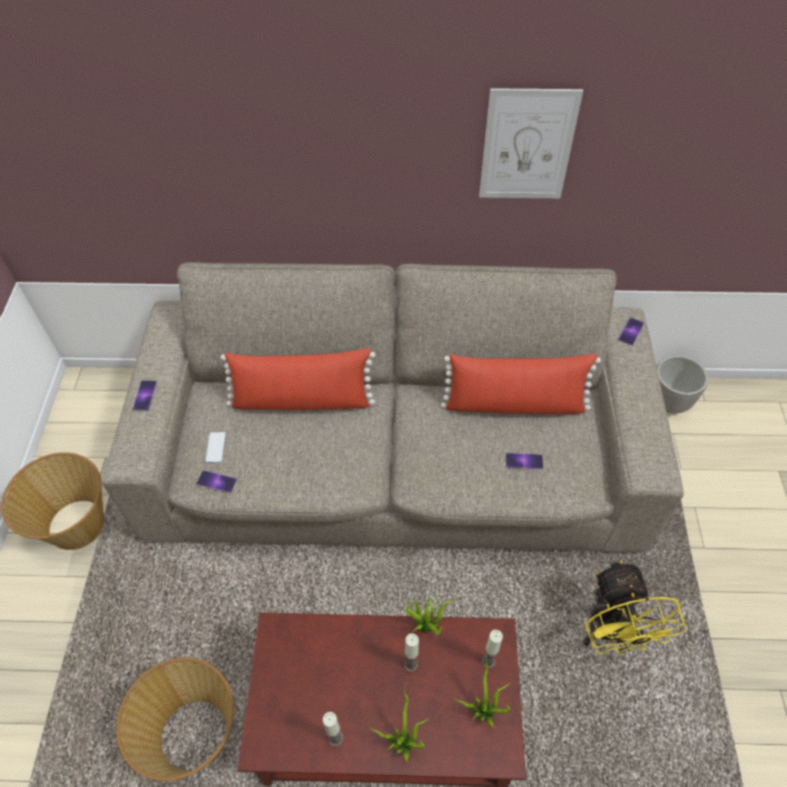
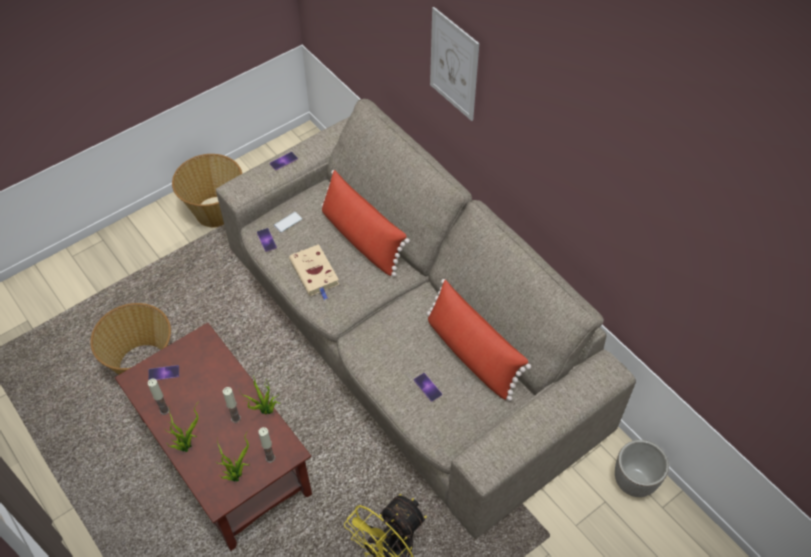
camera: 50 degrees right, 0 degrees up
(305, 466) = (315, 273): none -> beige book
(527, 146) = (574, 175): picture -> picture (454, 64)
(631, 331) = (597, 380): phone -> phone (164, 373)

